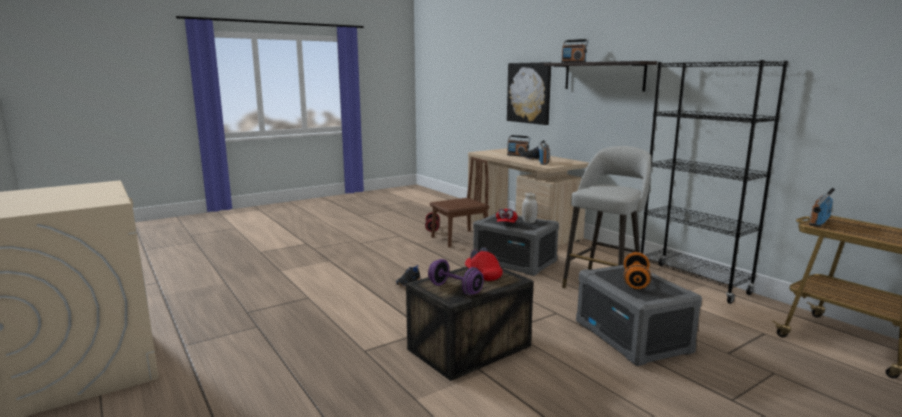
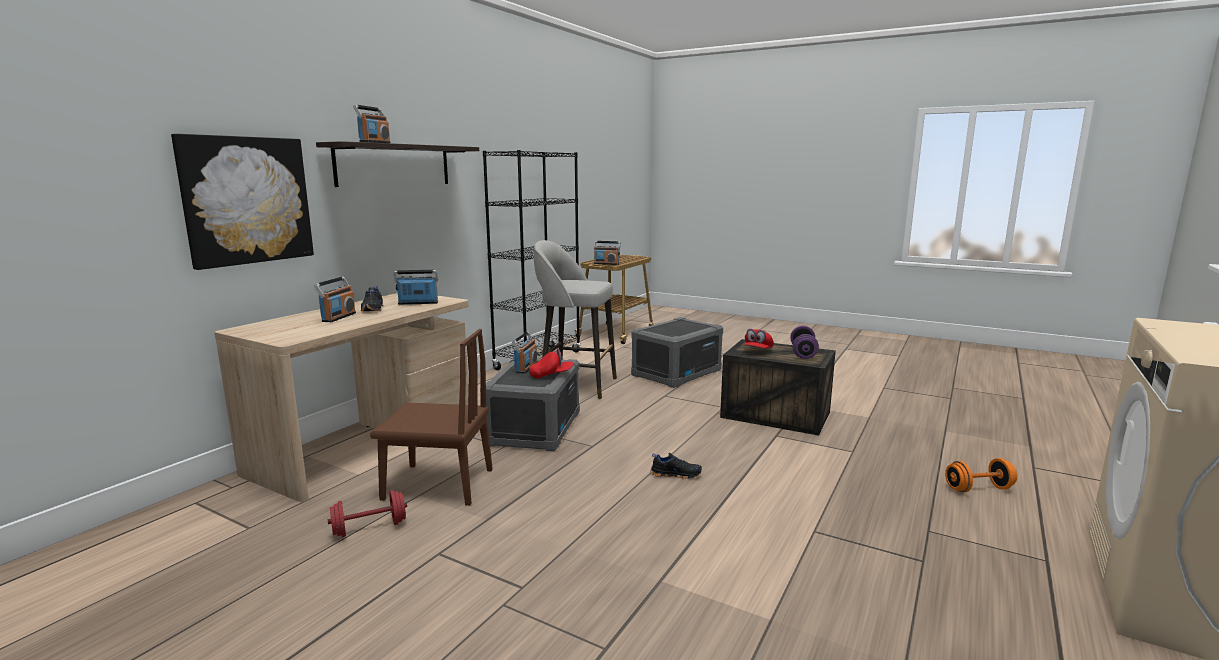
camera: 115 degrees left, 0 degrees up
(459, 238) = (438, 484): brown chair -> brown chair turned 150 degrees clockwise
(529, 222) = (526, 367): white jar -> radio
(635, 281) = (675, 328): orange dumbbell -> orange dumbbell (978, 489)

